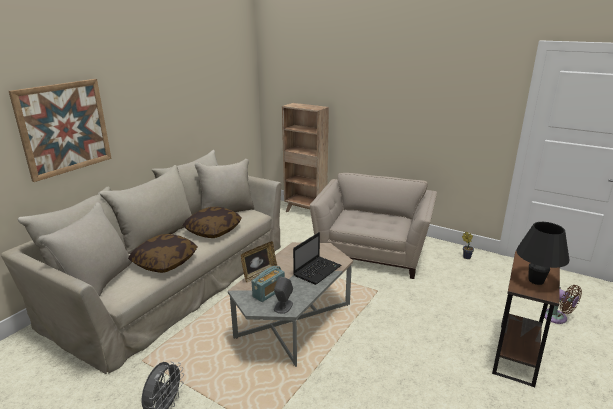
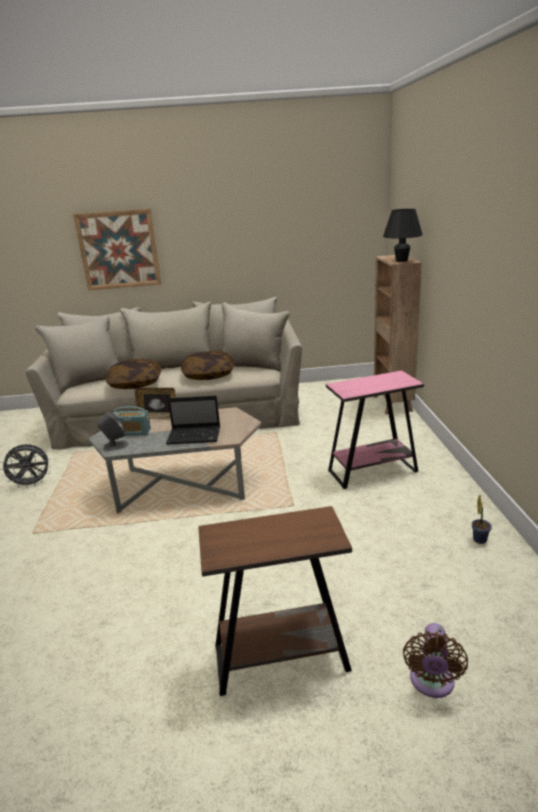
camera: 55 degrees right, 0 degrees up
(372, 252) = (372, 471): beige armchair -> pink side table
(536, 280) = (251, 540): black table lamp -> black table lamp (401, 261)

